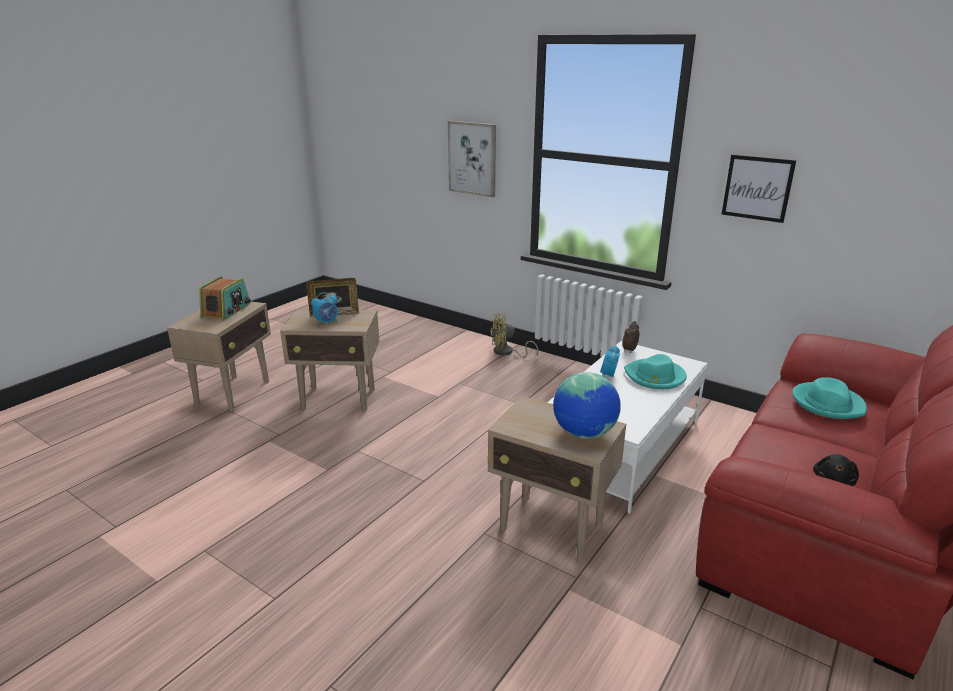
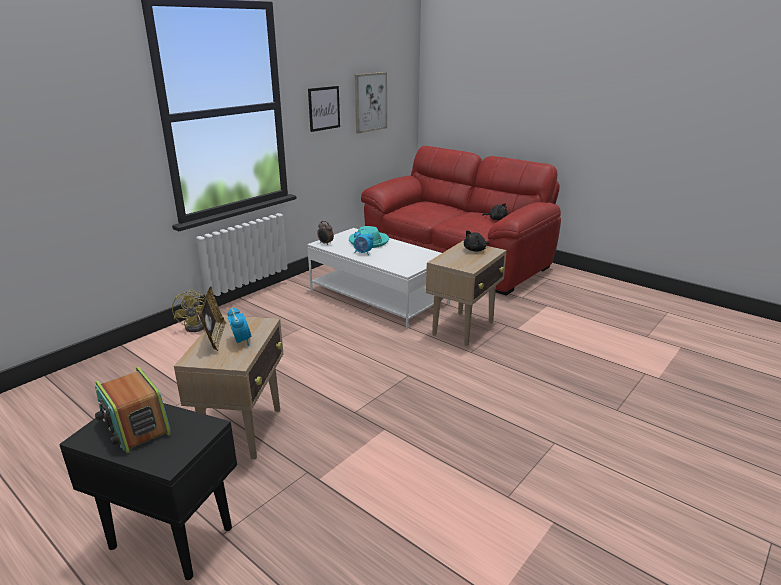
camera: 85 degrees left, 0 degrees up
(227, 310) = (135, 426): radio -> radio turned 150 degrees counterclockwise
(234, 393) = (171, 537): beige side table -> black side table
(472, 158) = (85, 143): picture -> picture (370, 102)
(584, 433) = (475, 250): globe -> black plush toy
(827, 403) = (424, 207): turquoise hat -> none

